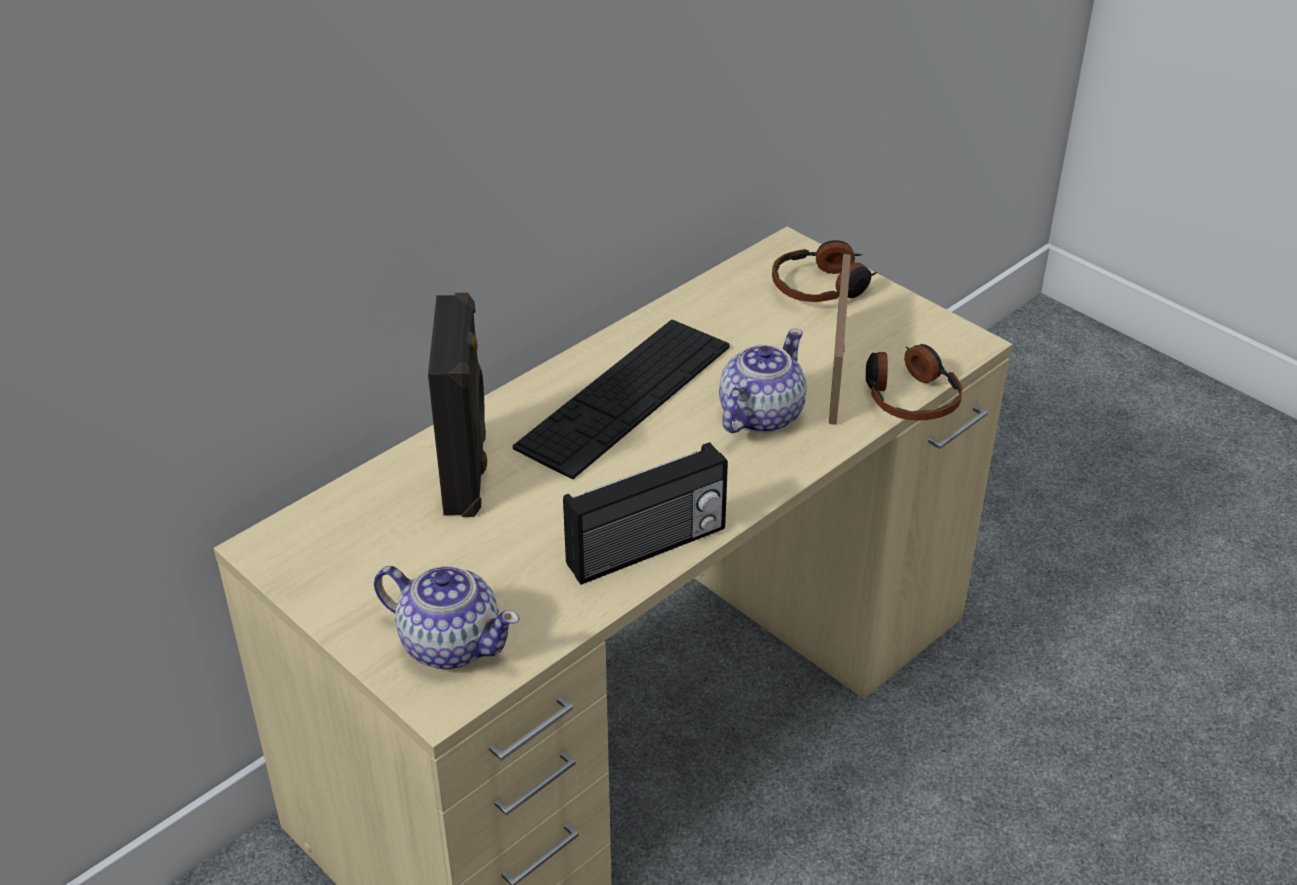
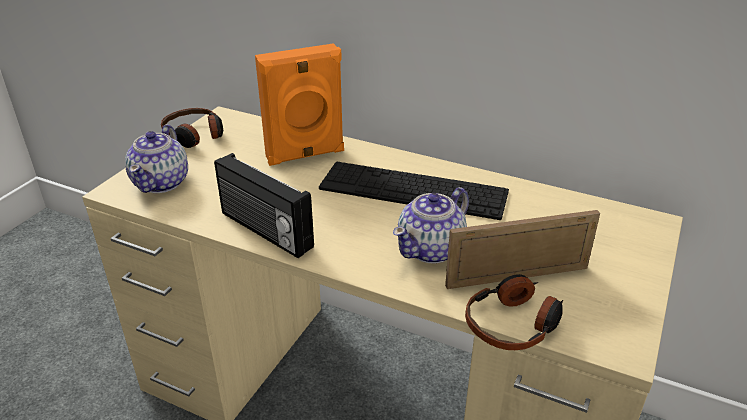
camera: 70 degrees right, 5 degrees down
(467, 474) = (305, 155): black speaker -> orange speaker
(759, 415) = (432, 249): teapot -> teapot turned 120 degrees clockwise
(822, 287) = (619, 249): headphones -> headphones (195, 135)

